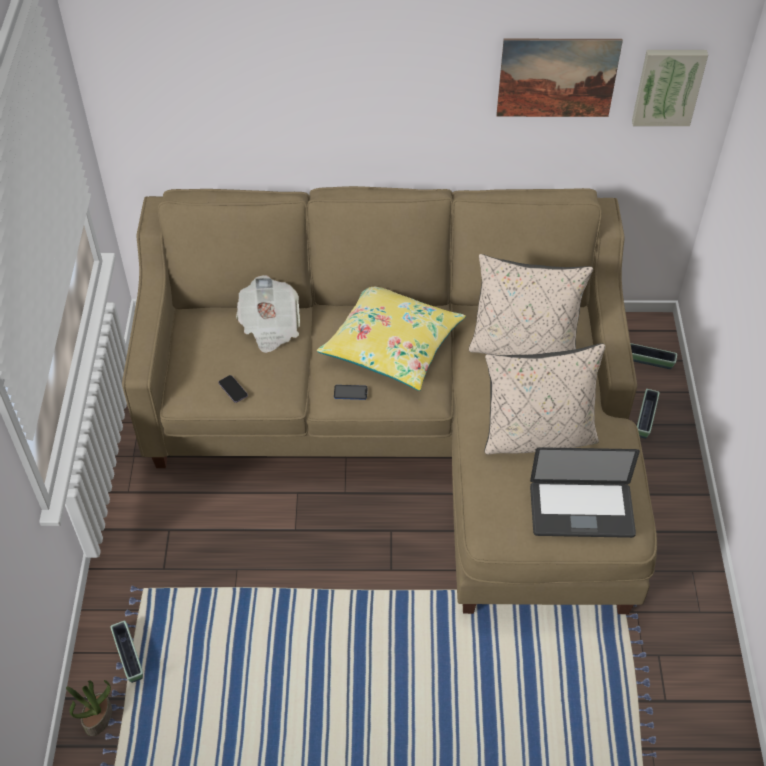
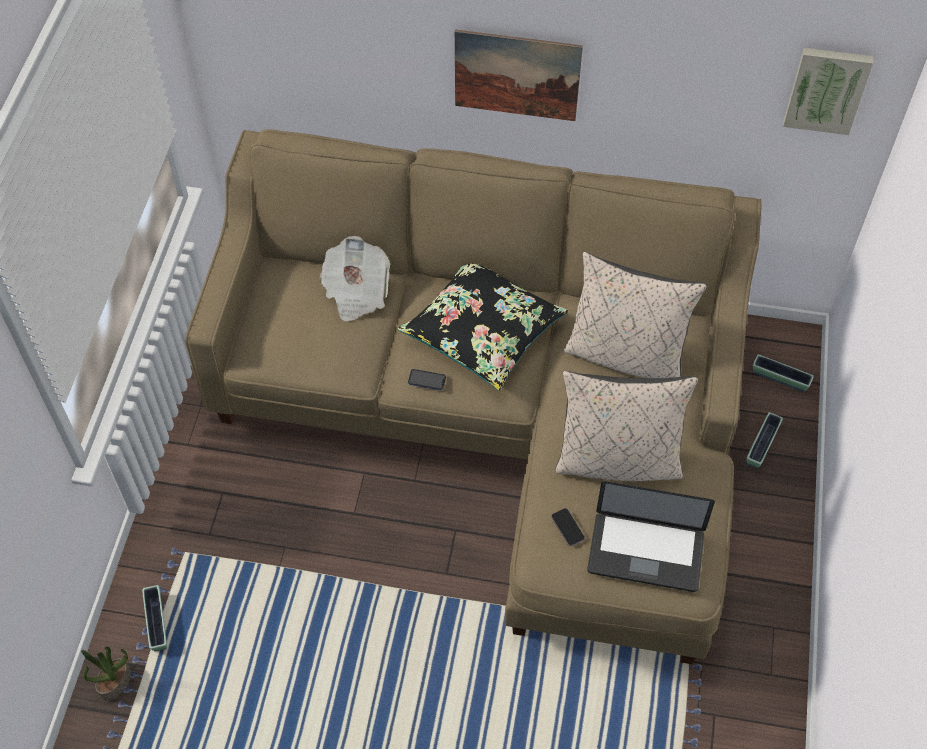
camera: 10 degrees right, 5 degrees up
(233, 389) = (303, 358): phone -> phone (567, 527)
(392, 344) = (483, 331): yellow pillow -> black pillow
(557, 77) = (700, 64): picture -> picture (517, 75)

